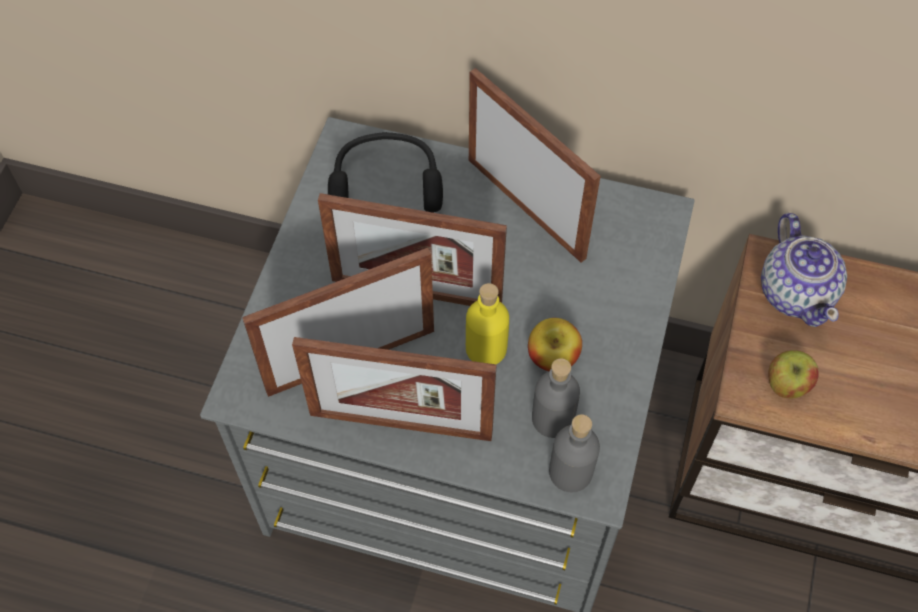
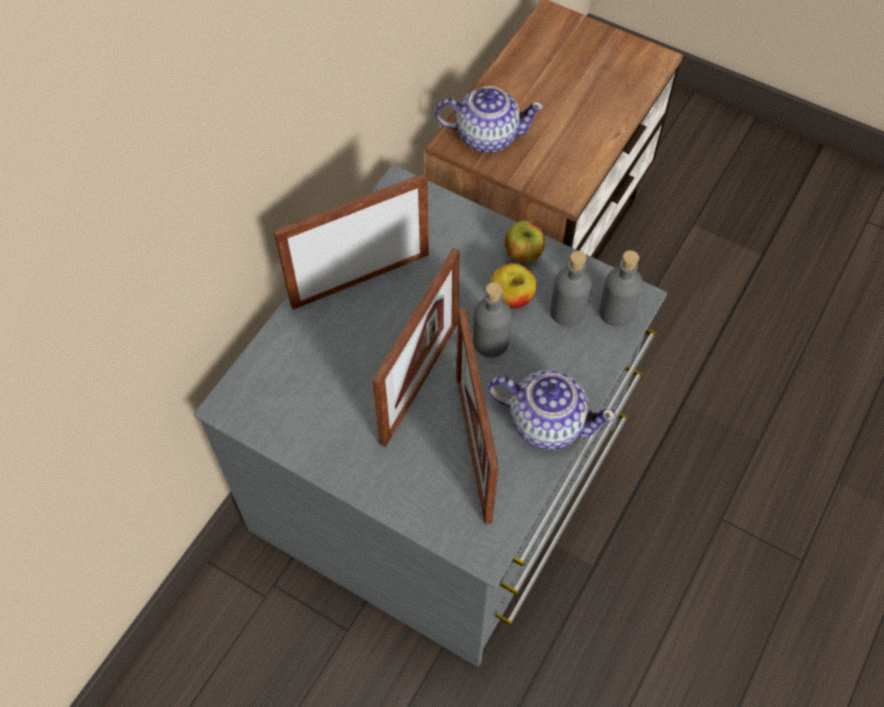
camera: 75 degrees left, 0 degrees up
(386, 183) = (293, 380): black headphones -> none
(400, 424) = (546, 421): picture frame -> teapot
(486, 348) = (490, 342): yellow bottle -> grey bottle
(787, 385) = (563, 166): apple -> apple (523, 253)

